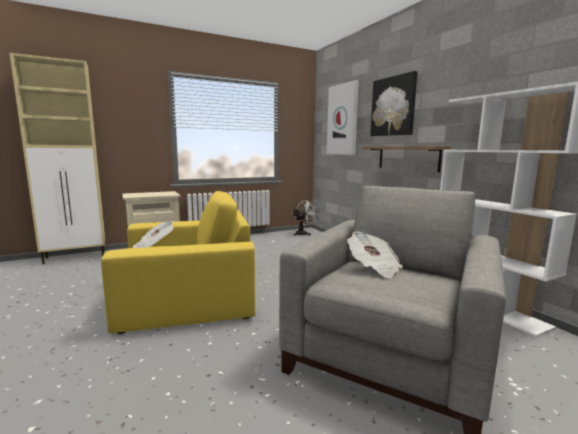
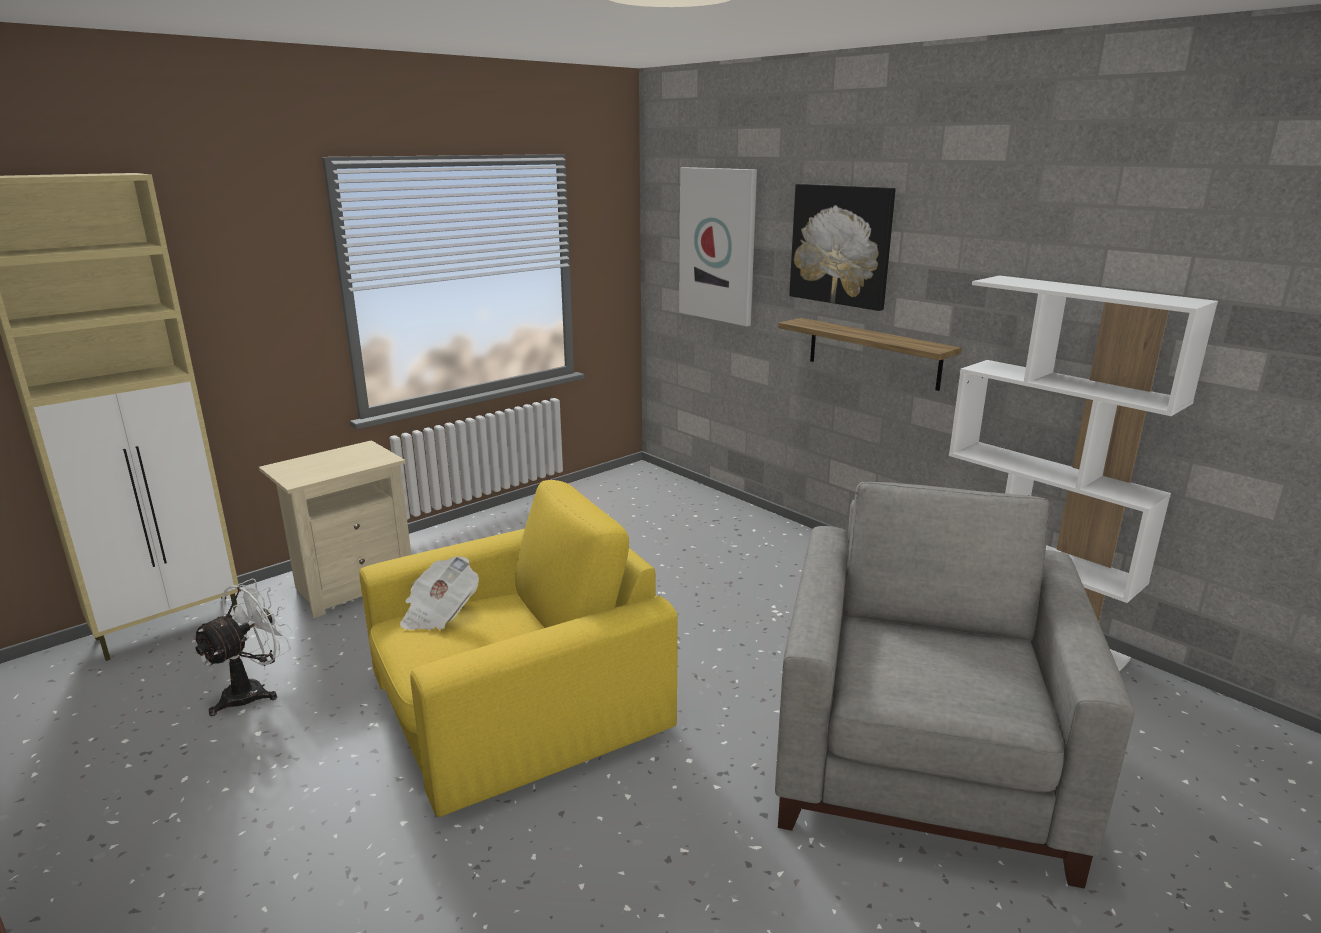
camera: 15 degrees left, 10 degrees up
(303, 233) = (635, 481): white fan -> white fan (253, 691)
(373, 268) = (908, 642): newspaper -> none

